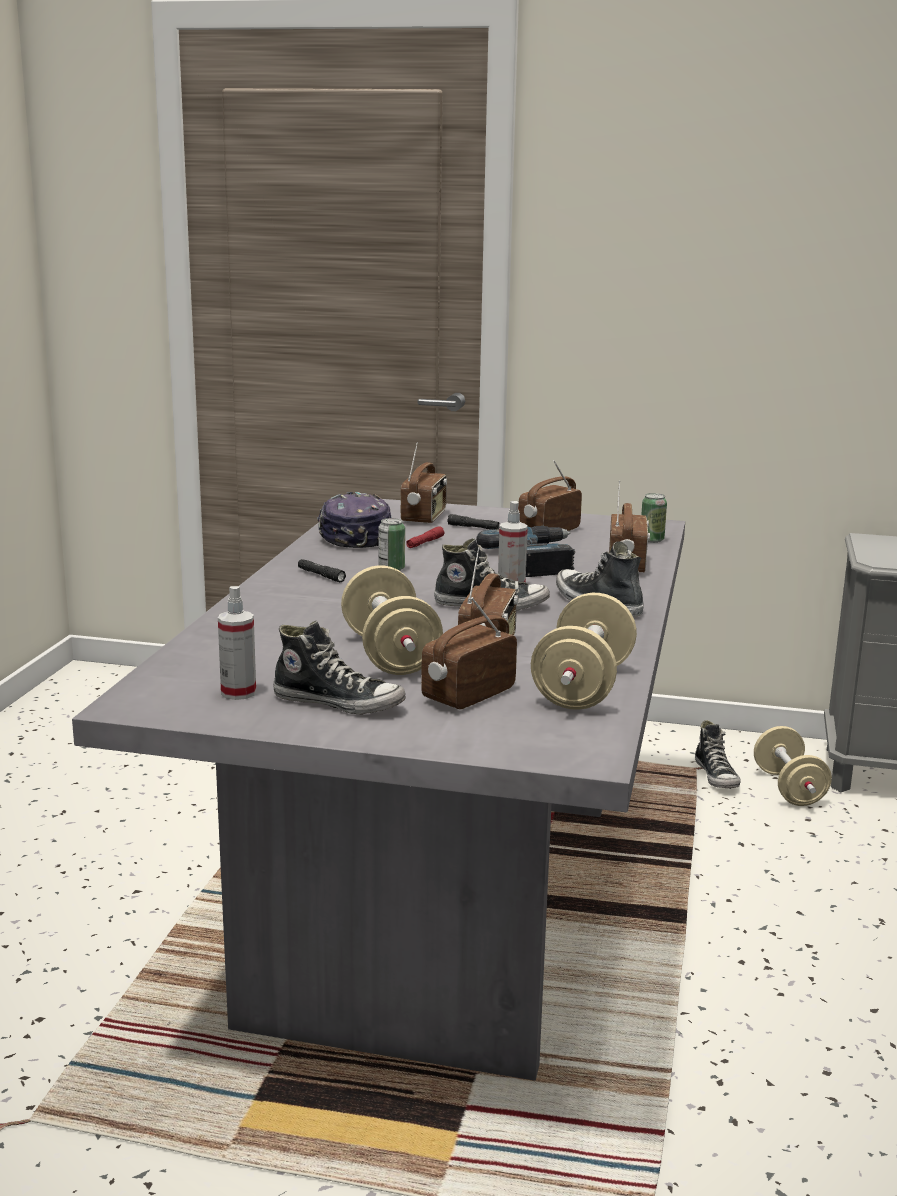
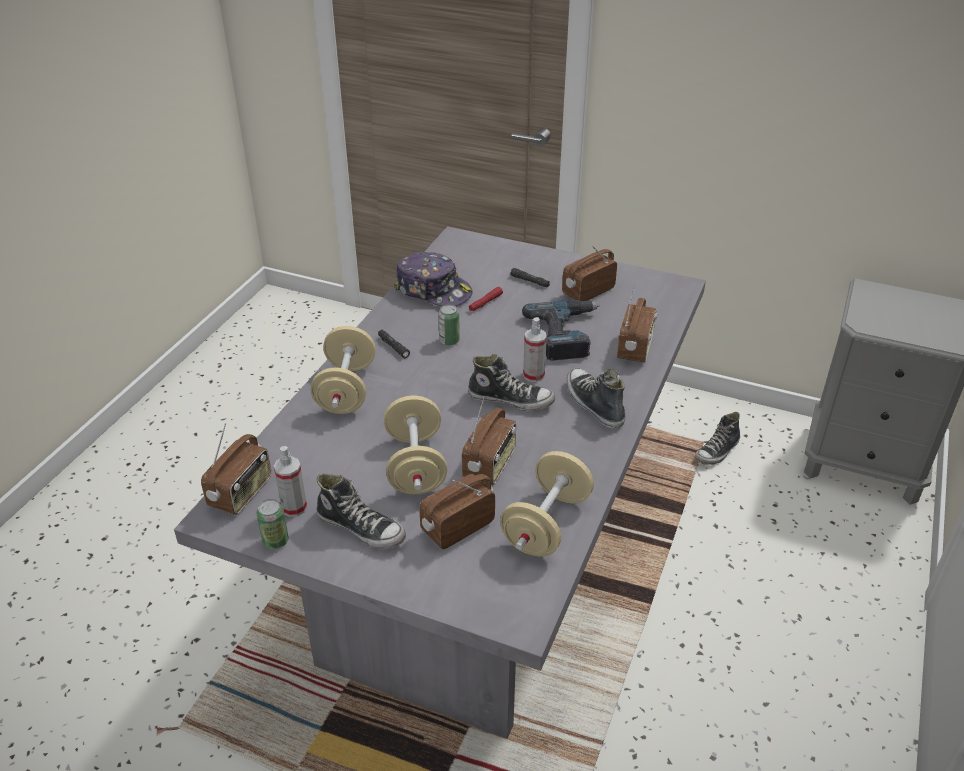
camera: 10 degrees right, 20 degrees up
(354, 537) = (433, 290): cap -> cap turned 120 degrees clockwise
(424, 517) = (496, 263): radio -> radio (241, 493)
(652, 540) = (668, 310): can -> can (275, 541)
(716, 776) = (717, 451): shoe -> shoe turned 45 degrees clockwise
(788, 788) = (770, 470): beige dumbbell -> beige dumbbell (346, 390)

